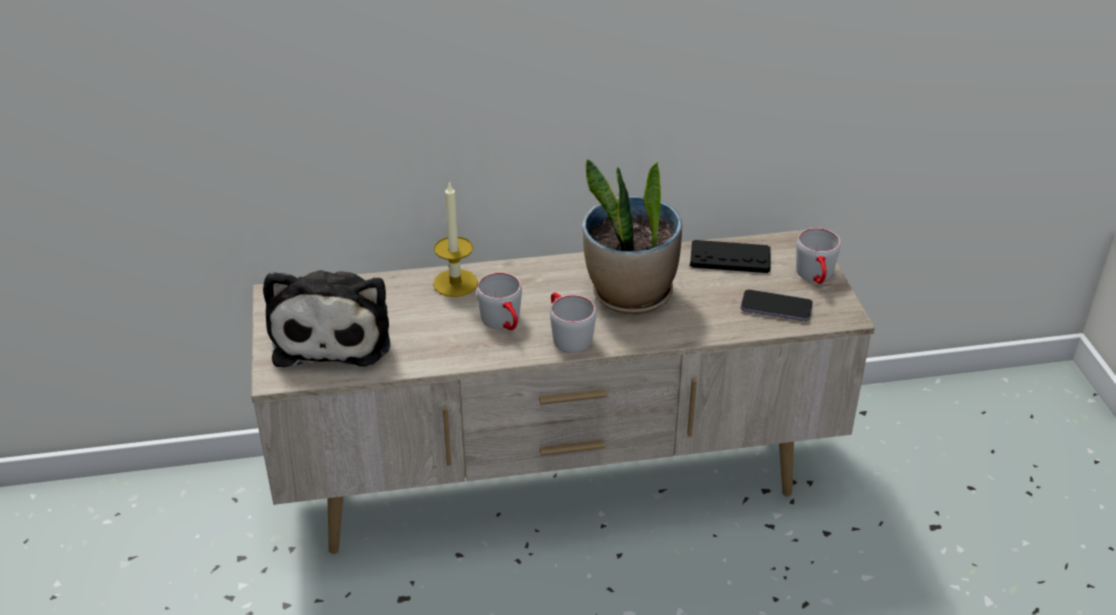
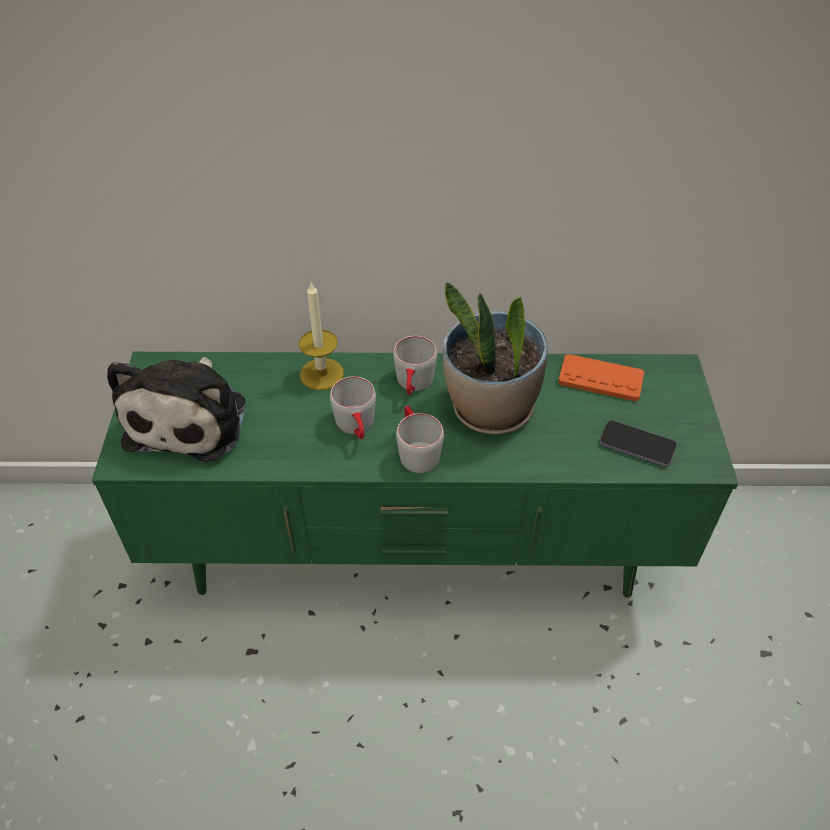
camera: 10 degrees right, 10 degrees up
(557, 487) = (414, 555): beige tv stand -> green tv stand
(730, 258) = (600, 379): black game controller -> orange game controller
(816, 277) = (686, 413): grey mug -> grey mug (414, 385)

